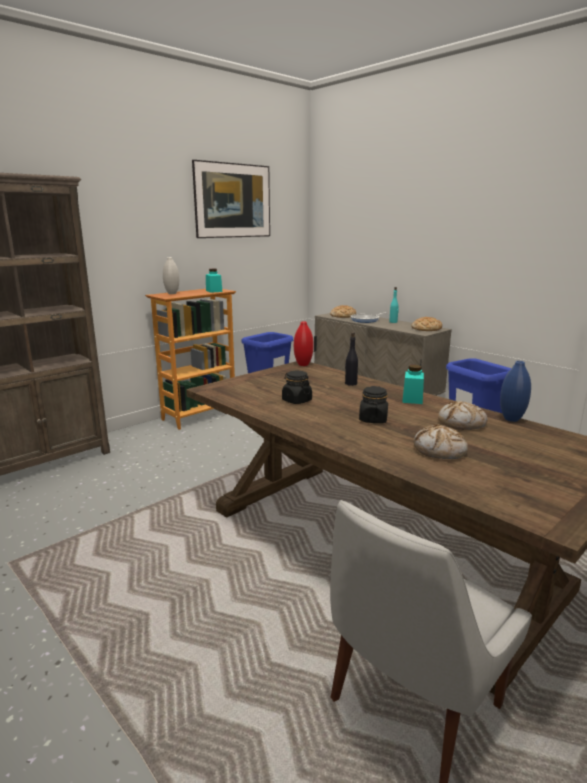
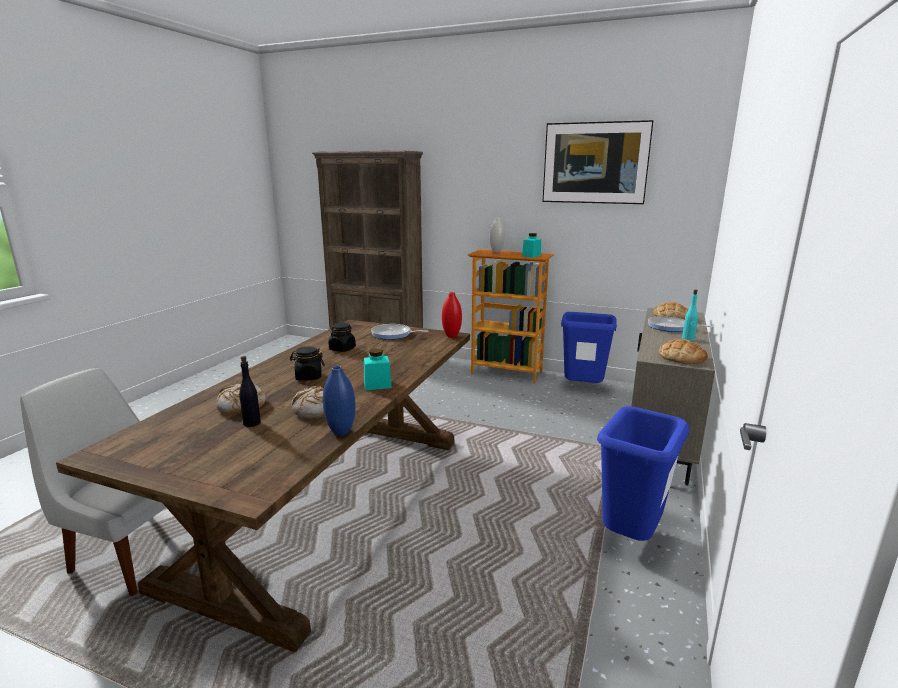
camera: 65 degrees right, 0 degrees up
(273, 379) = (393, 334): none -> frying pan
(350, 383) = (407, 358): black bottle -> black bottle (252, 423)

